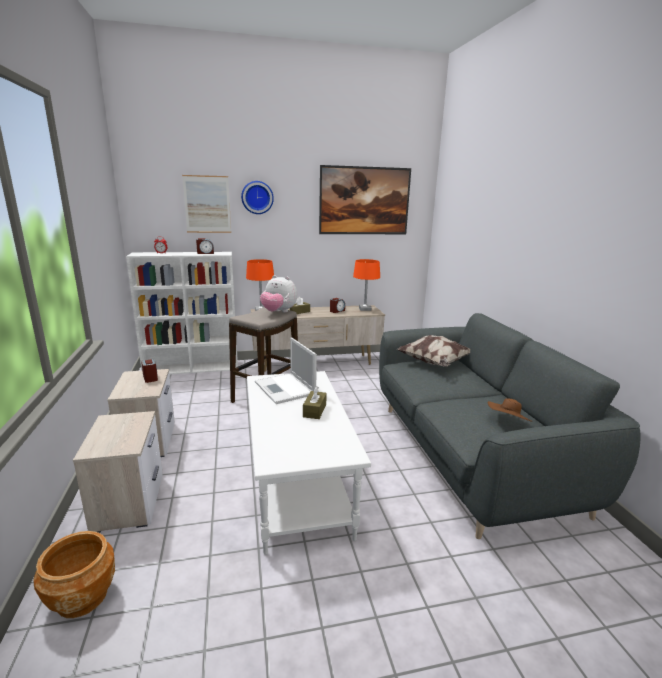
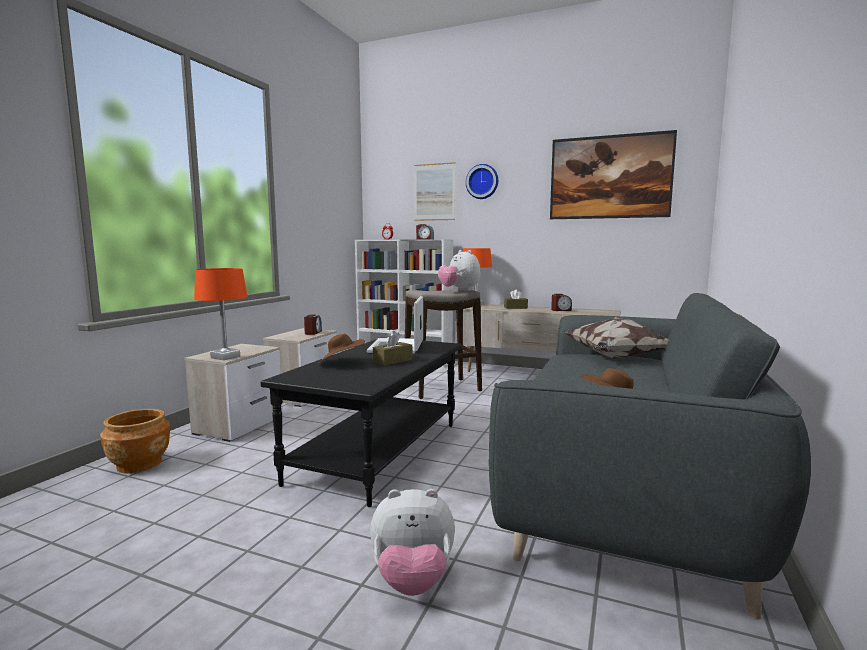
camera: 35 degrees right, 10 degrees down
(280, 426) = (340, 363): none -> brown hat
(299, 484) = (379, 452): white coffee table -> black coffee table
(365, 309) = (600, 311): orange table lamp -> orange table lamp (225, 357)
(449, 585) = (412, 580): none -> plush toy

